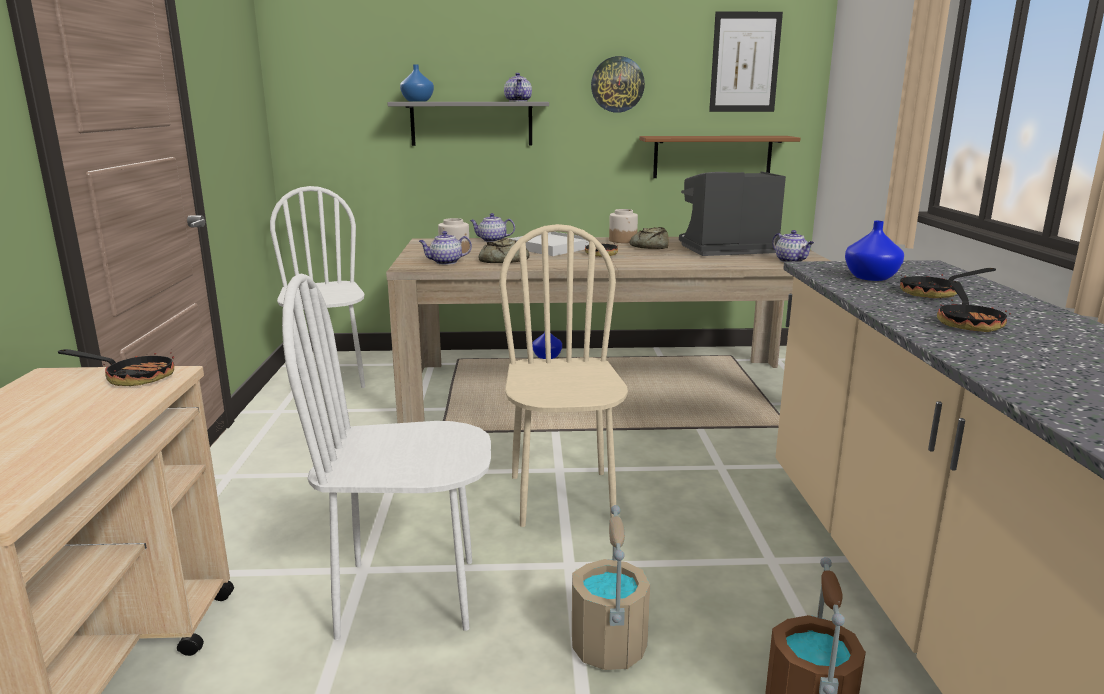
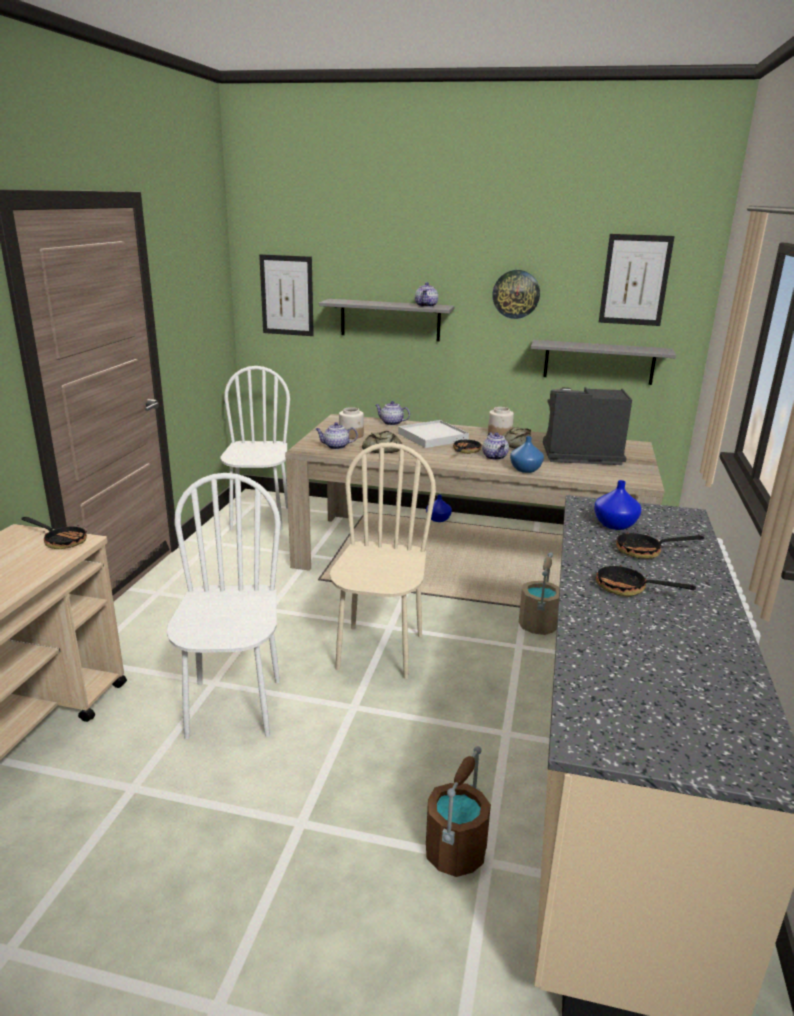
camera: 15 degrees right, 5 degrees up
(339, 101) = (287, 295): none -> picture
(408, 596) = (233, 708): white chair -> white chair turned 75 degrees clockwise
(417, 101) = (344, 301): blue vase -> blue vase (525, 469)
(609, 646) = (346, 773): beige bucket -> beige bucket (538, 625)
(712, 157) = (599, 362): brown shelf -> grey shelf
(791, 261) = (624, 477): teapot -> teapot (495, 457)
(968, 322) = (628, 589): frying pan -> frying pan turned 90 degrees clockwise

